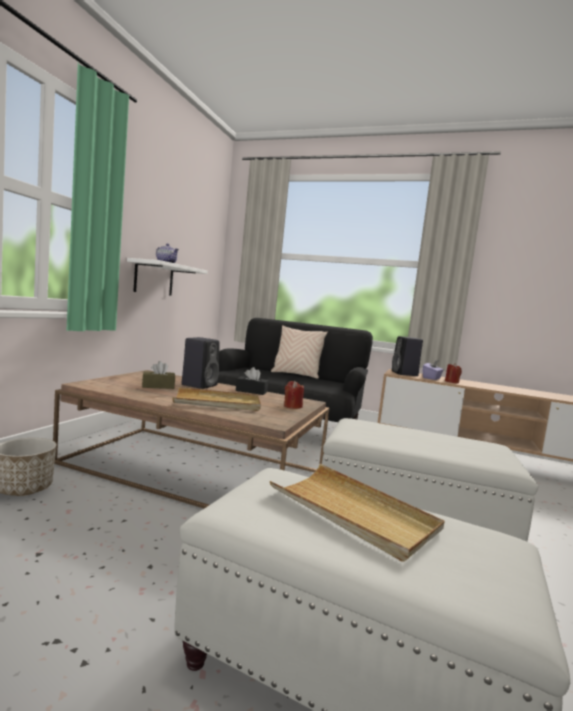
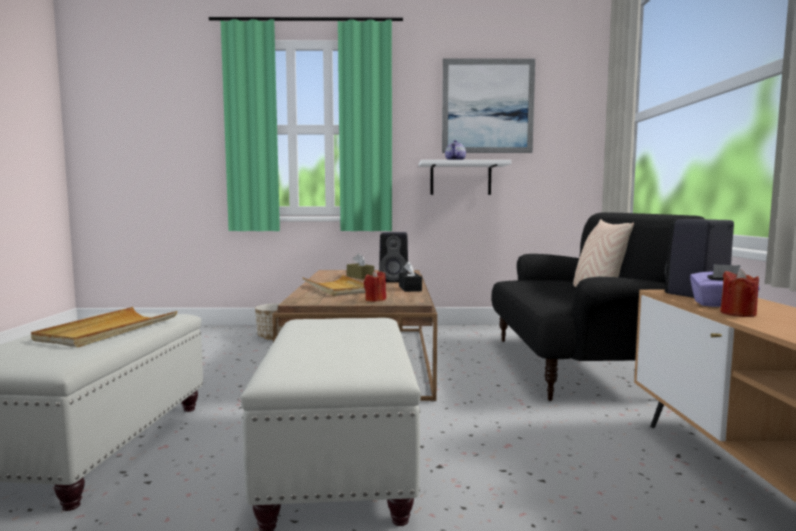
camera: 70 degrees right, 0 degrees up
(173, 215) = (487, 106): none -> picture

